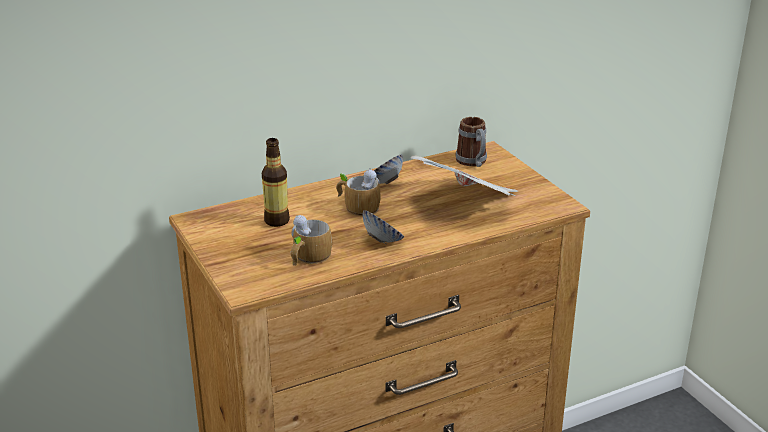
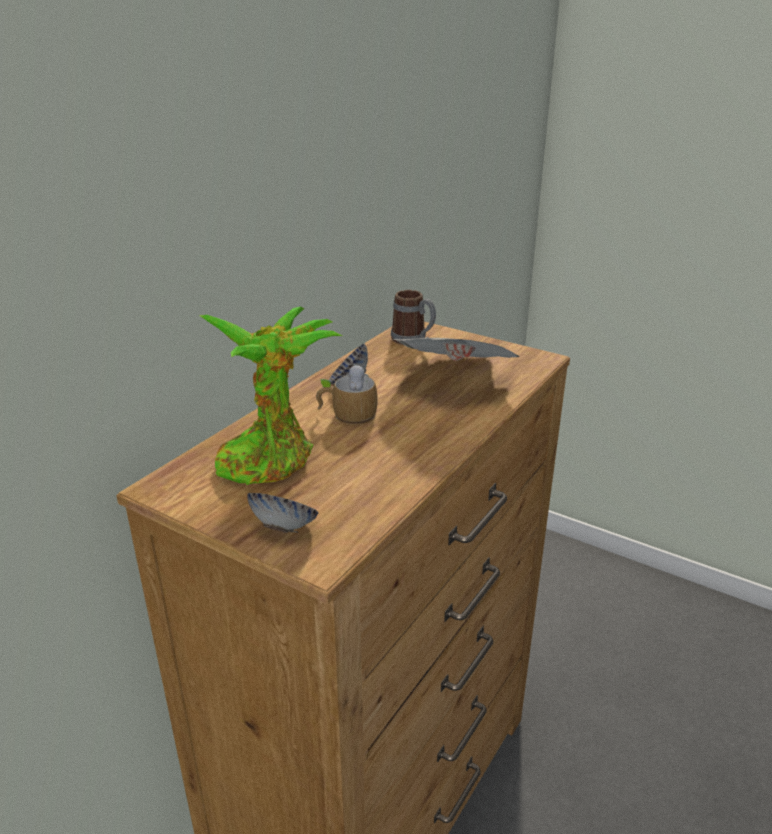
camera: 30 degrees left, 0 degrees up
(277, 221) = (270, 458): bottle -> potted plant
(308, 258) = (357, 491): mug -> none
(382, 241) = (418, 444): bowl -> bowl (284, 528)

